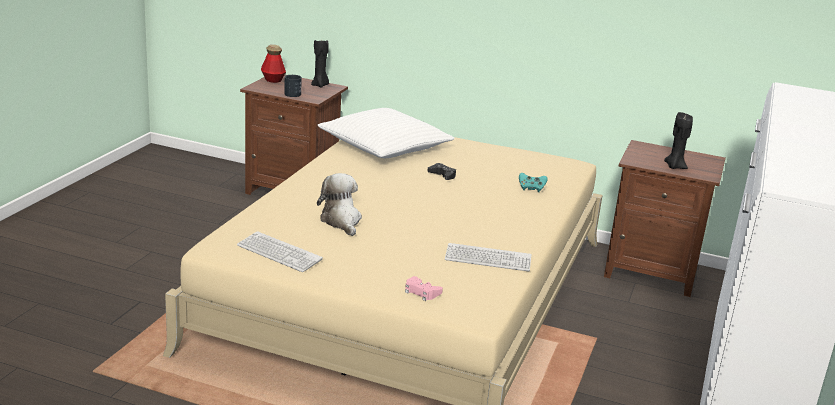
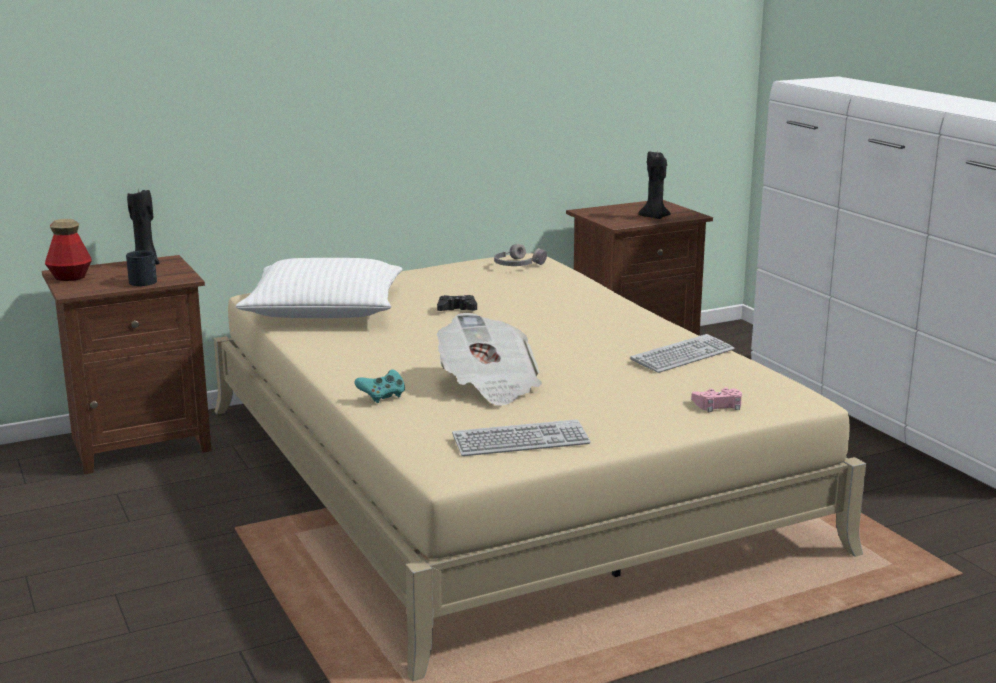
camera: 45 degrees left, 5 degrees down
(341, 221) = (489, 386): plush toy -> newspaper
(531, 188) = (558, 288): turquoise game controller -> turquoise game controller (382, 397)
(545, 165) = (517, 265): none -> grey headphones

